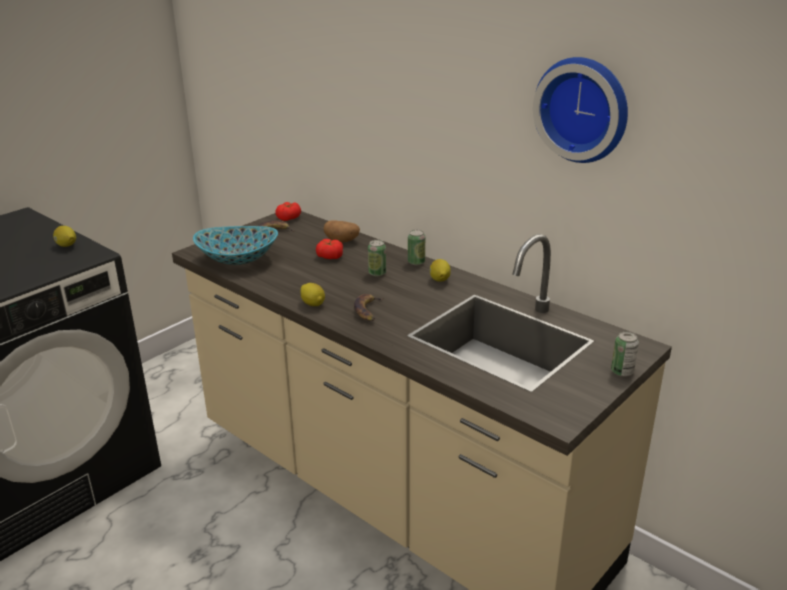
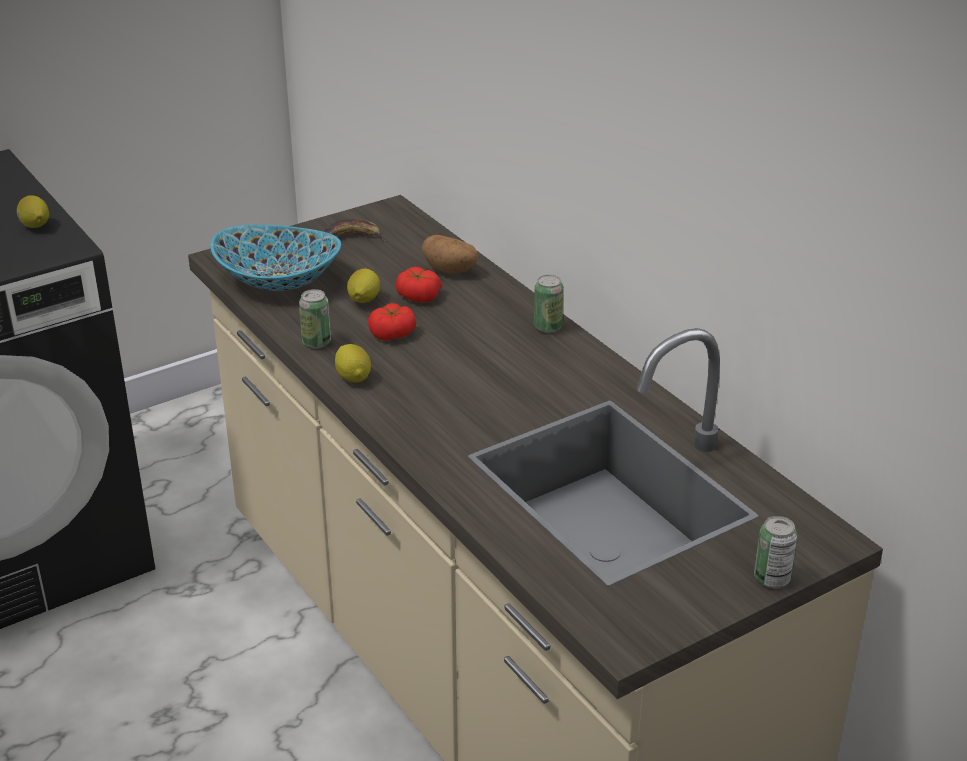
camera: 15 degrees right, 5 degrees up
(289, 218) = (388, 215): tomato -> tomato (392, 333)
(368, 310) = (430, 402): banana -> none
(377, 273) = (476, 337): can -> can (316, 342)
(439, 280) = (568, 366): lemon -> lemon (363, 300)
(583, 109) = (786, 136): wall clock -> none

